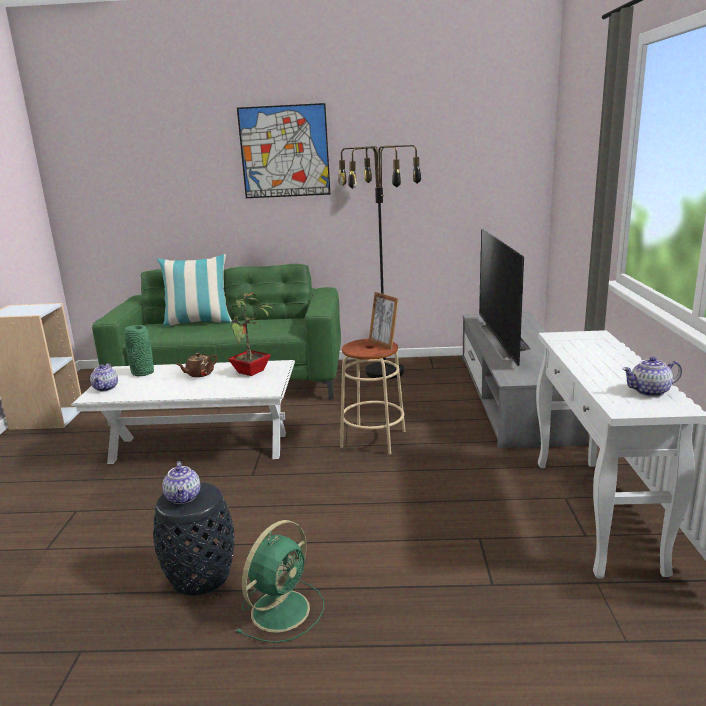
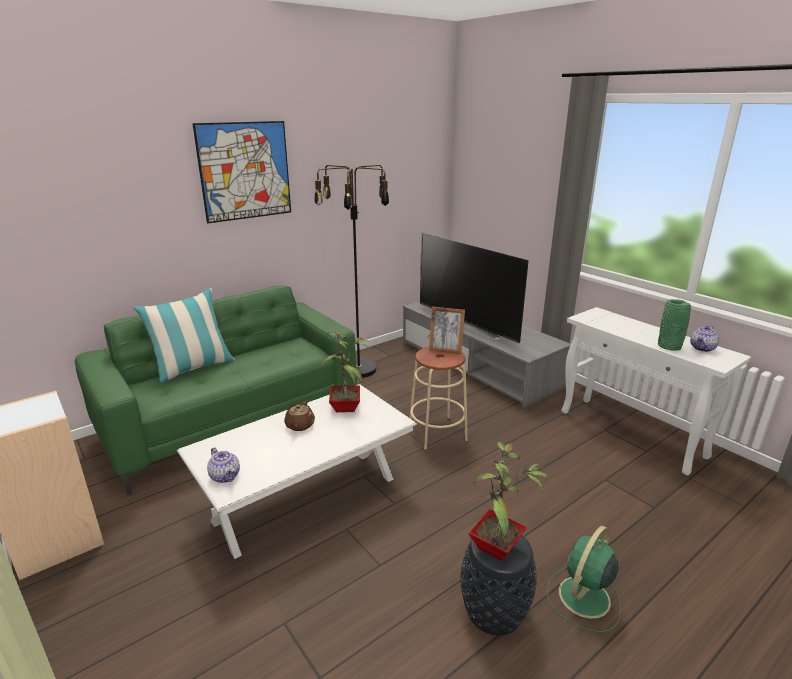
camera: 40 degrees left, 5 degrees up
(143, 373) = (234, 444): green vase -> green vase (670, 346)
(184, 497) = (498, 549): teapot -> potted plant
(282, 609) = (583, 598): green fan -> green fan turned 135 degrees counterclockwise

